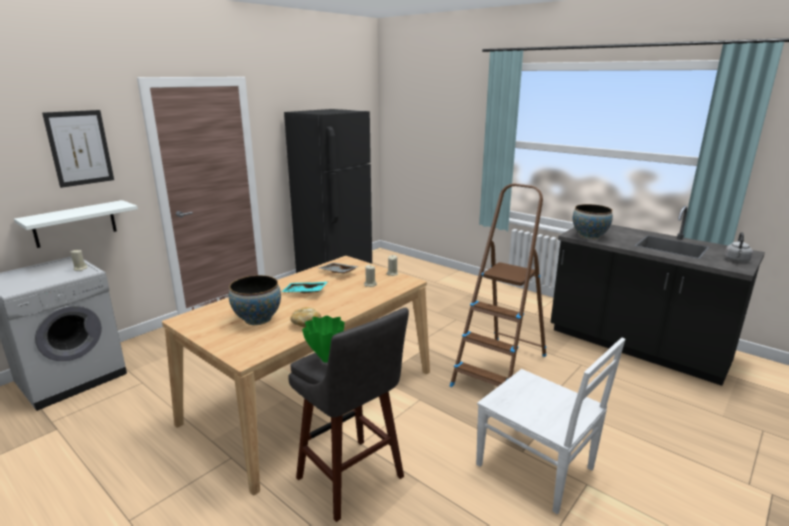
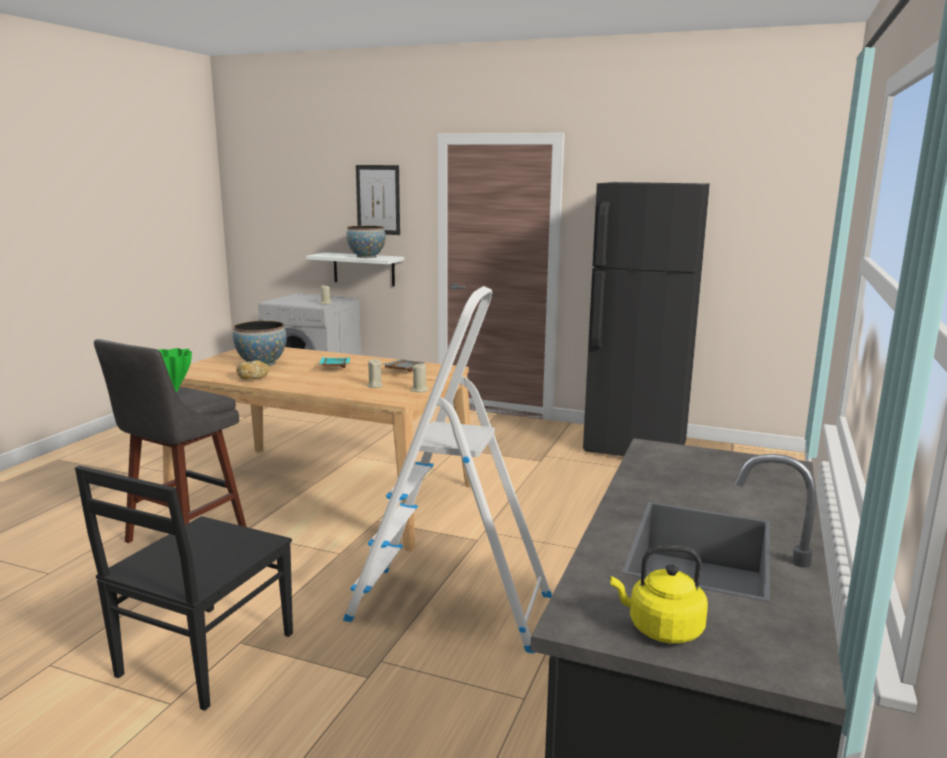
camera: 70 degrees right, 5 degrees down
(500, 370) = (449, 607): brown step ladder -> white step ladder
(537, 468) = (203, 656): white chair -> black chair
(589, 236) = (666, 462): bowl -> bowl (366, 257)
(736, 260) = (661, 629): grey kettle -> yellow kettle

